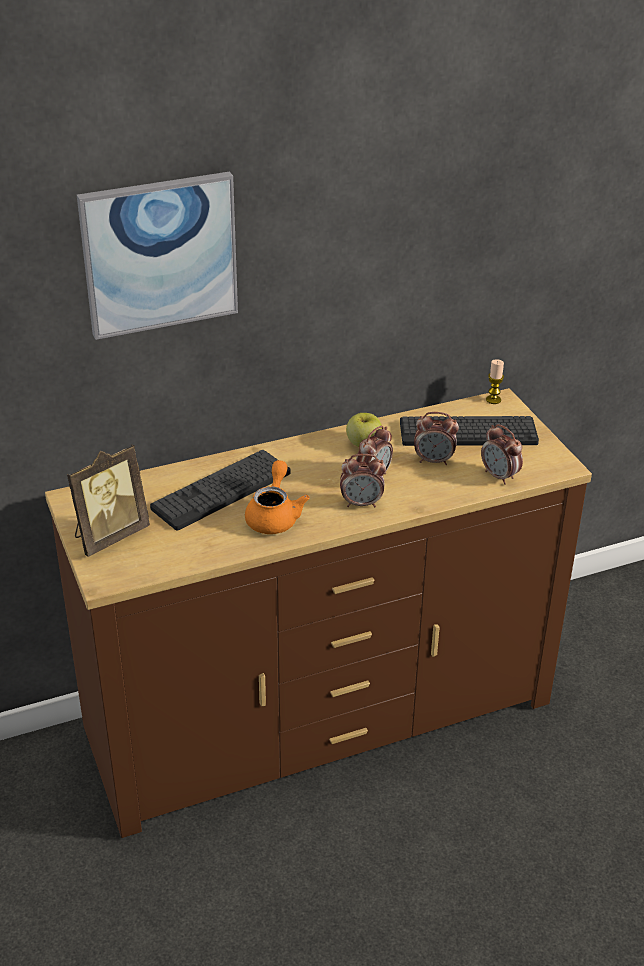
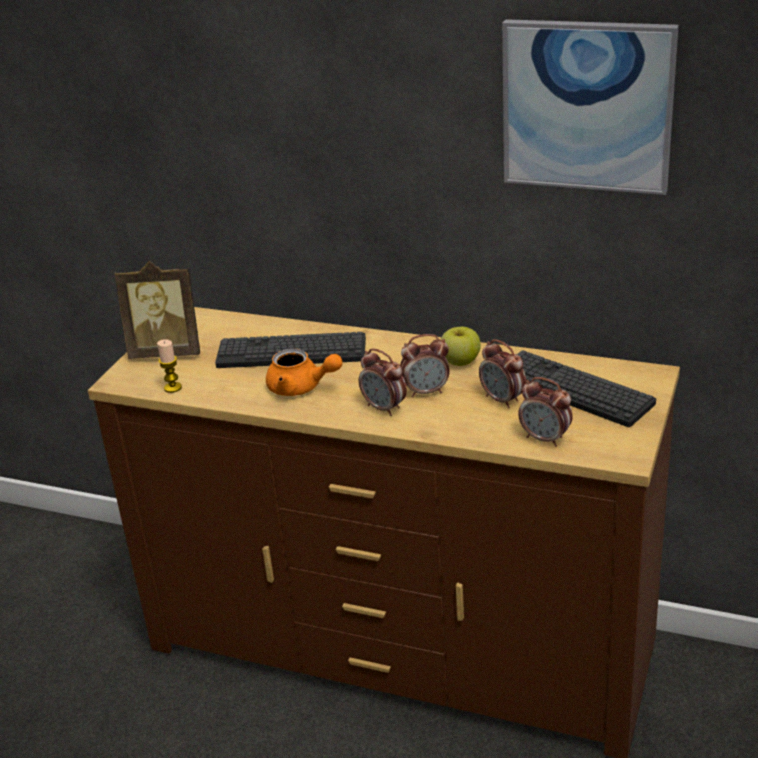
camera: 45 degrees right, 5 degrees down
(159, 254) = (274, 97): picture -> picture (587, 106)
(274, 516) = (301, 388): orange teapot -> orange teapot turned 60 degrees clockwise
(493, 400) = (644, 370): candle -> candle (173, 387)
(499, 476) = (545, 439): alarm clock -> alarm clock turned 60 degrees counterclockwise

